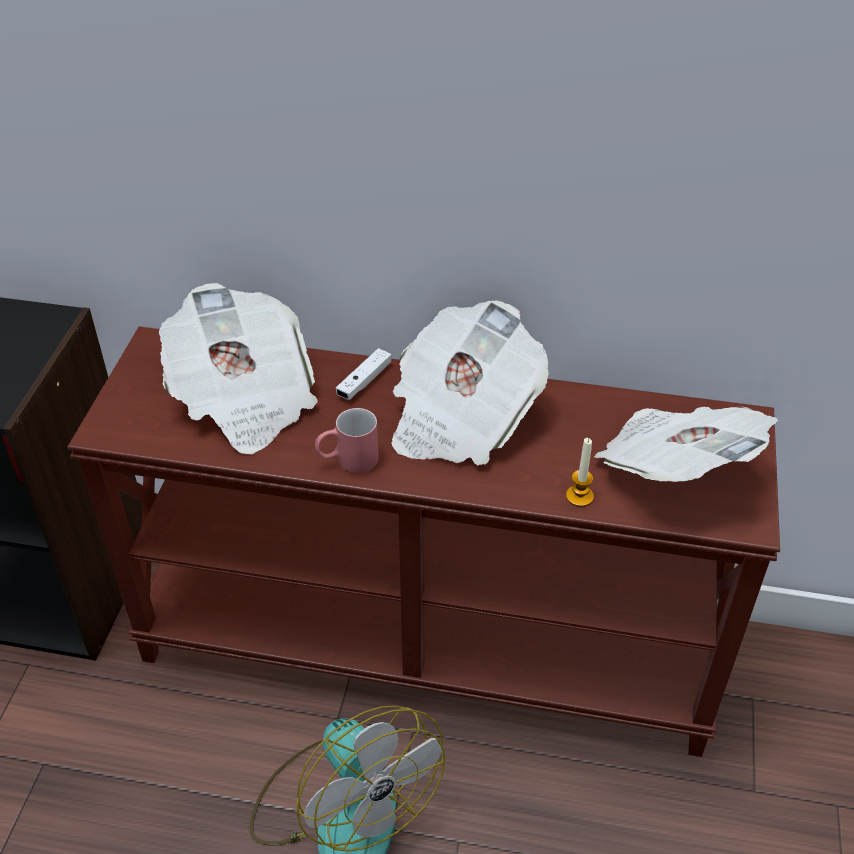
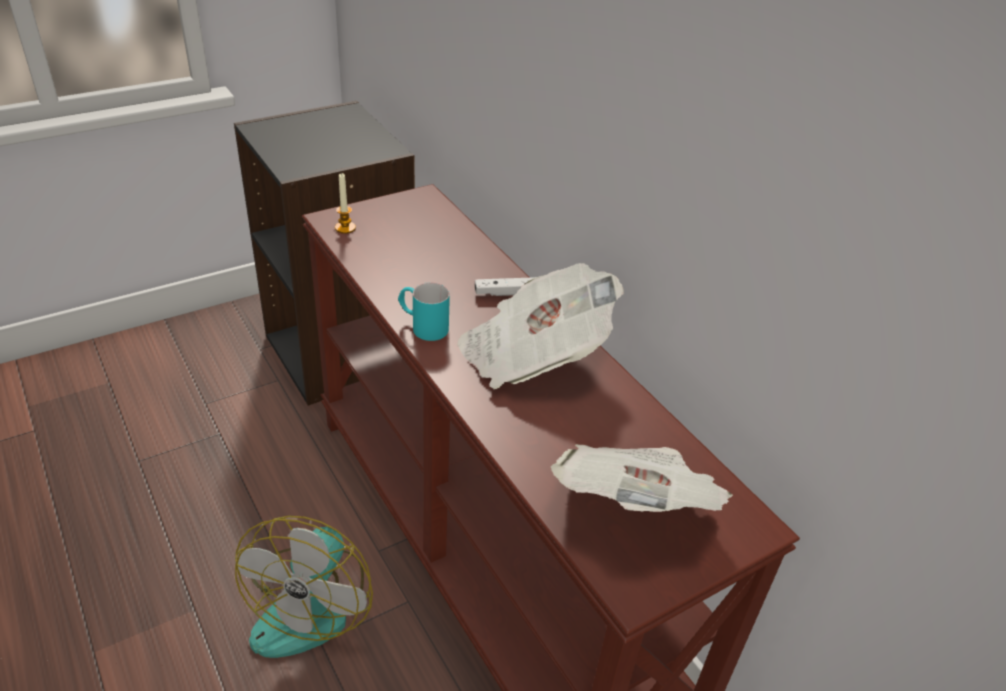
camera: 45 degrees right, 5 degrees down
(243, 399) = (423, 254): newspaper -> none
(347, 461) = (422, 326): red mug -> turquoise mug
(579, 496) = (530, 462): candle -> candle (345, 228)

